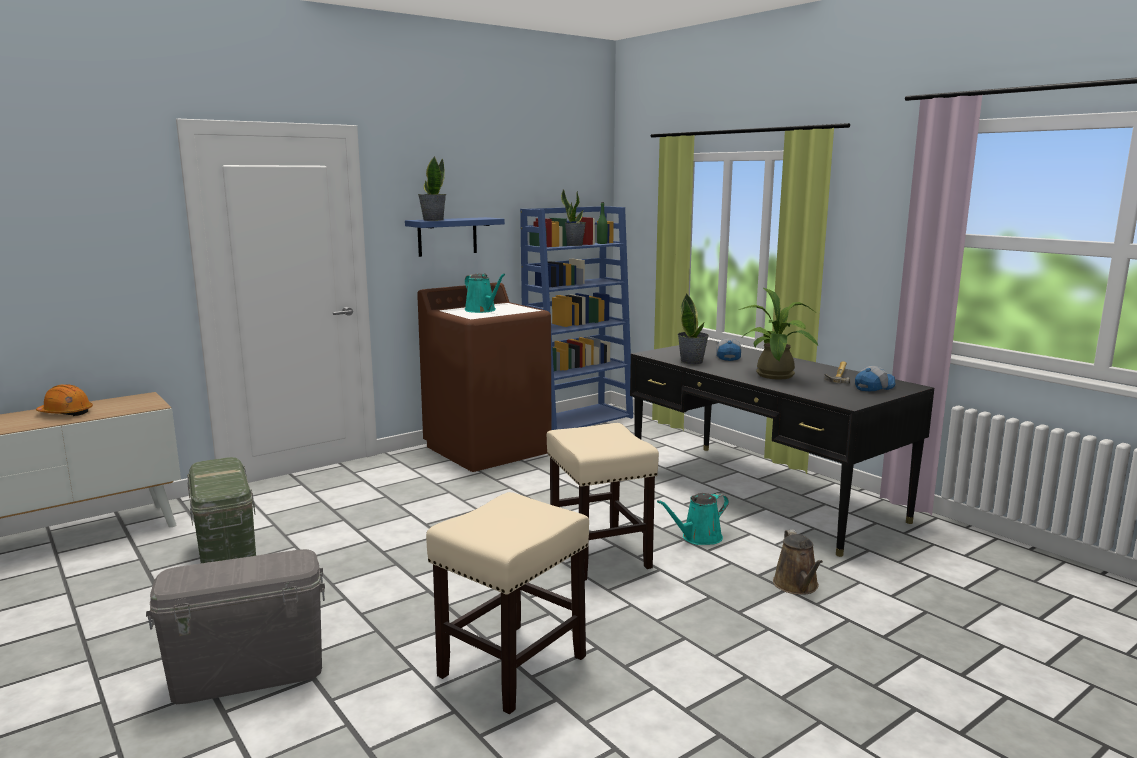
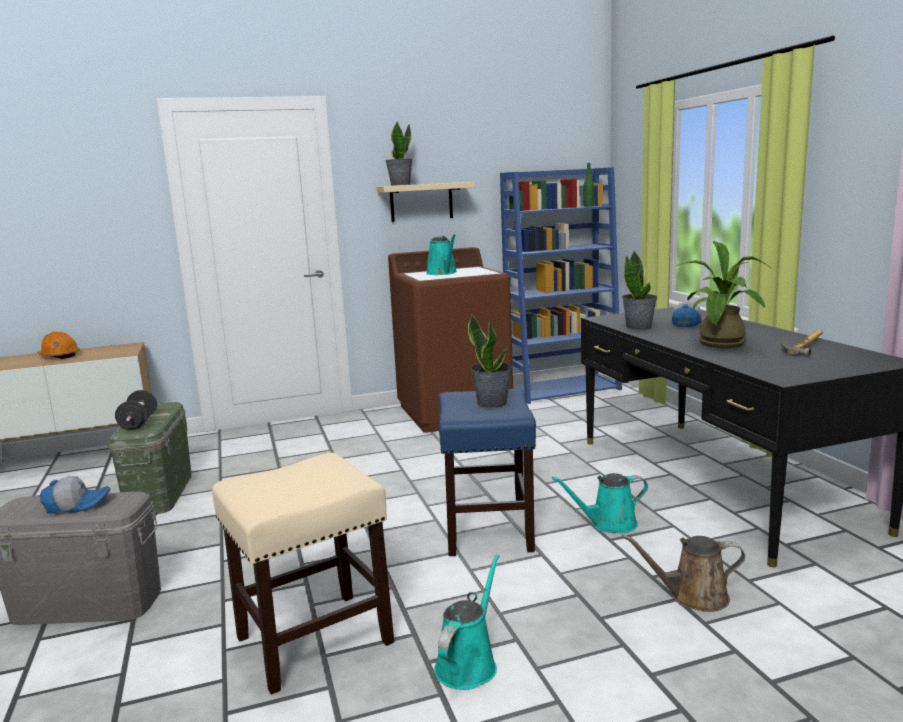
camera: 20 degrees right, 0 degrees up
(214, 483) = (138, 423): none -> black dumbbell
(447, 236) = (421, 202): blue shelf -> beige shelf
(573, 245) = (555, 208): potted plant -> potted plant (492, 403)
(598, 554) = (488, 529): beige stool -> blue stool
(659, 662) = (468, 664): none -> turquoise watering can
(797, 586) = (693, 597): brown watering can -> brown watering can turned 75 degrees clockwise
(873, 387) = (839, 361): cap -> cap (77, 505)

